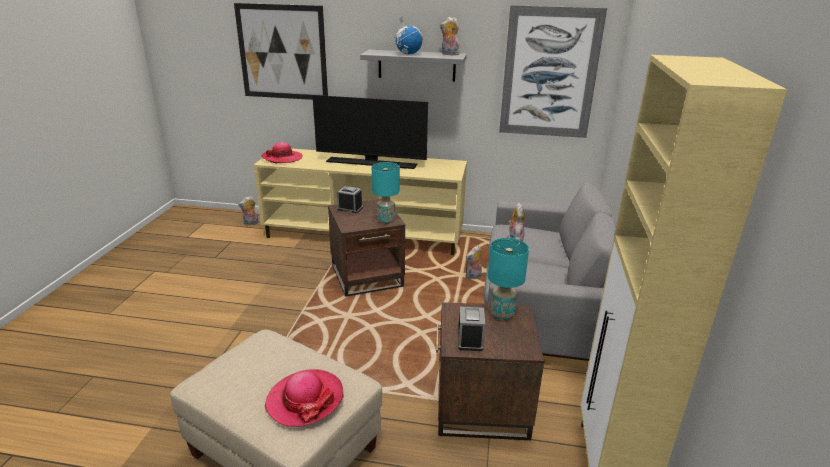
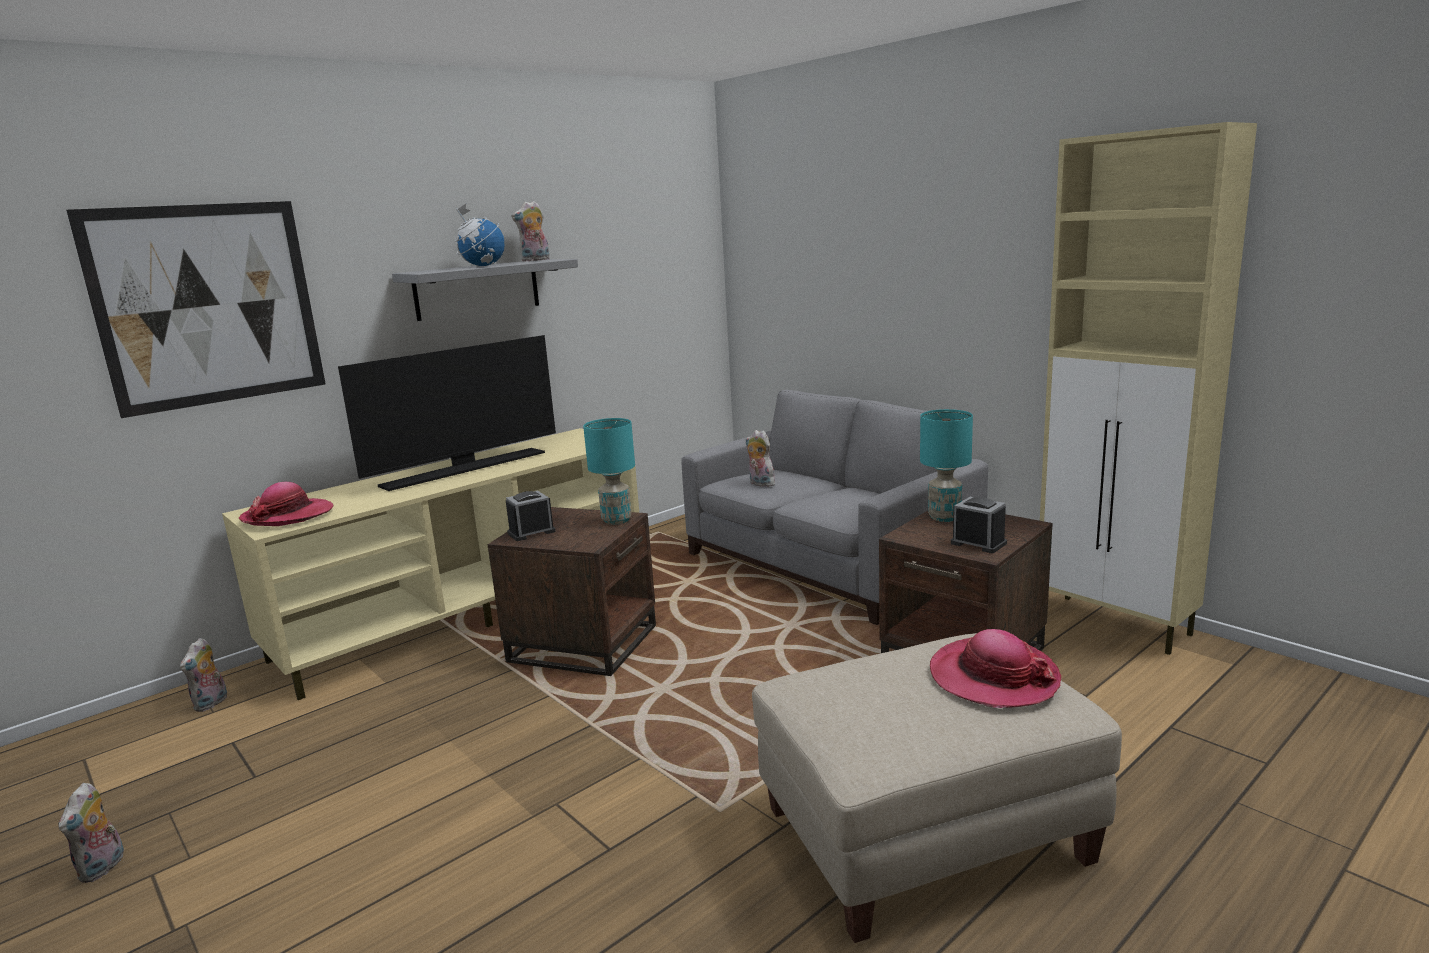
camera: 50 degrees left, 10 degrees down
(473, 277) = (705, 576): plush toy -> plush toy (103, 868)
(549, 73) = (654, 272): picture -> none

